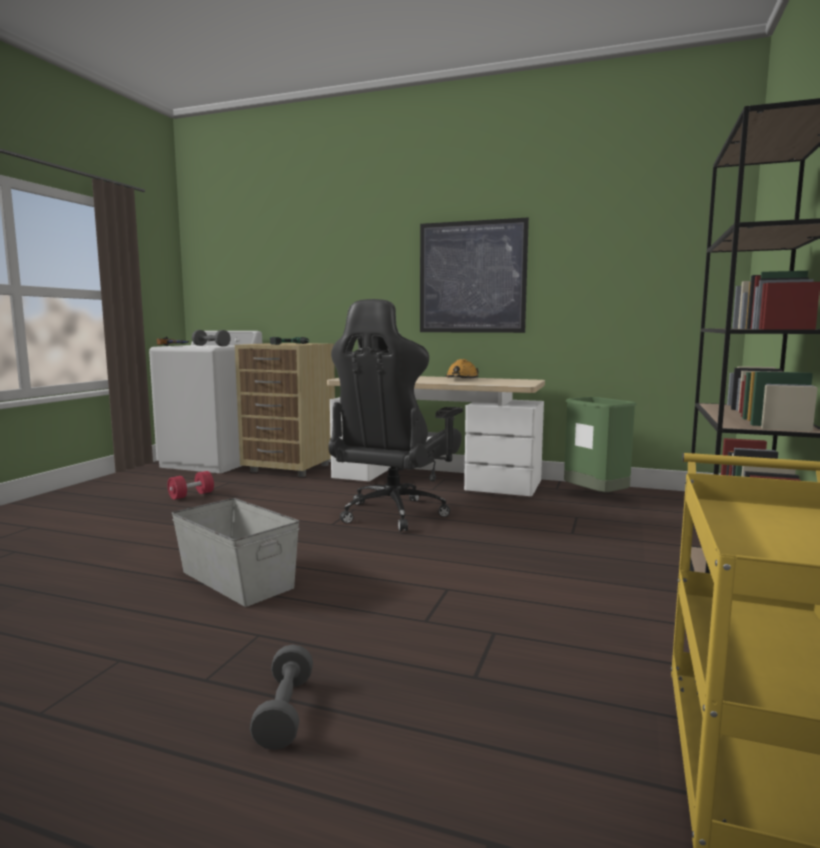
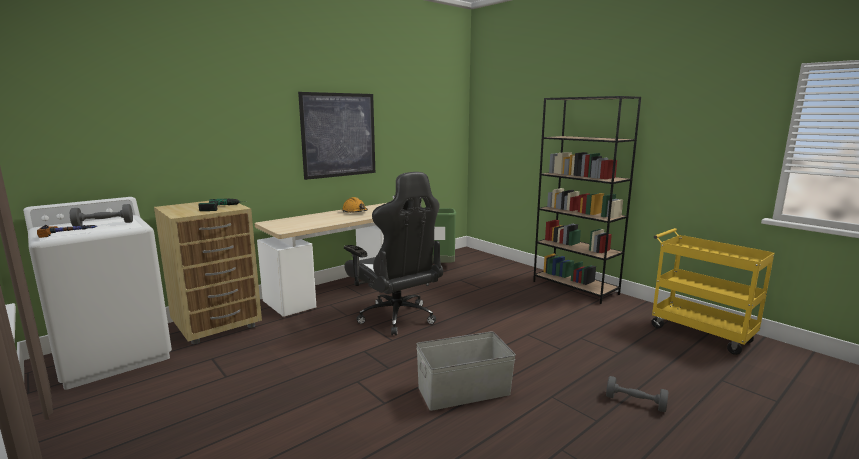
camera: 60 degrees left, 5 degrees up
(191, 495) = (226, 383): red dumbbell -> none

